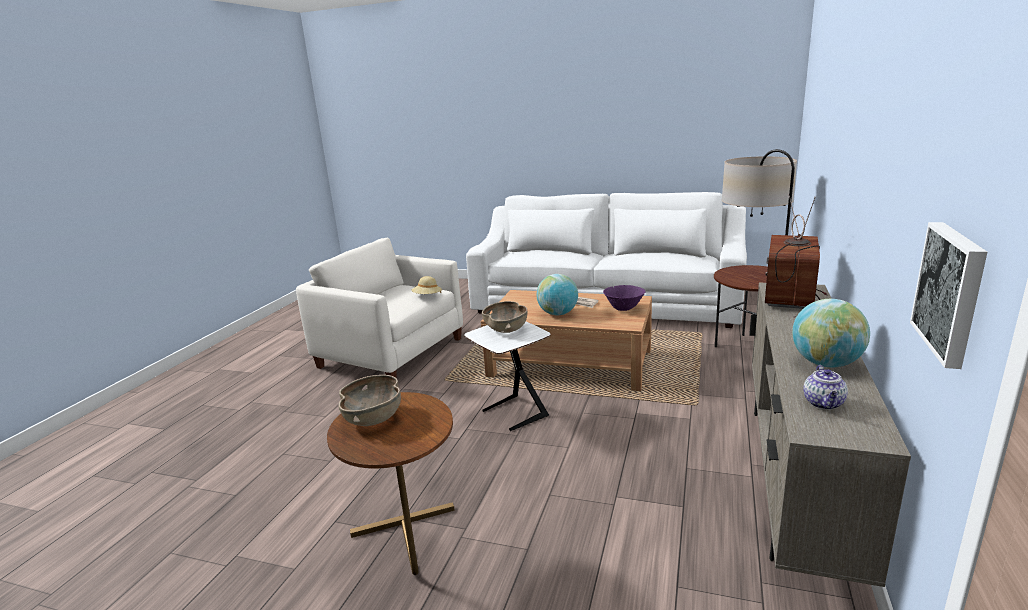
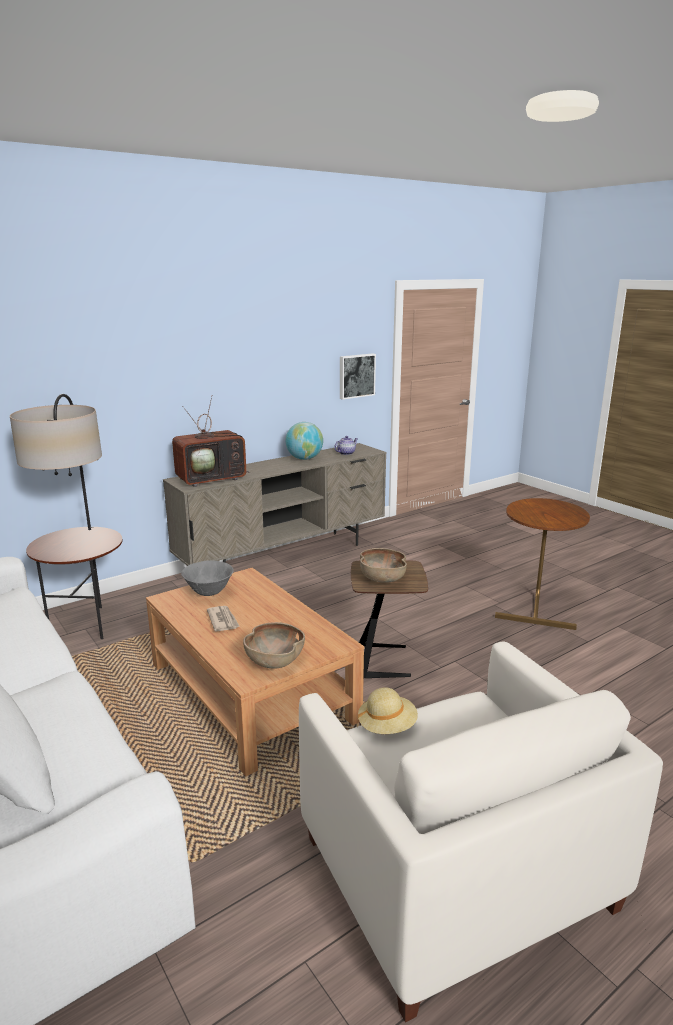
camera: 145 degrees left, 0 degrees up
(374, 418) = (557, 517): brown bowl -> brown bowl (274, 661)
(513, 414) = (385, 661): white side table -> brown side table
(558, 314) = (273, 616): globe -> none
(623, 309) = (209, 593): purple bowl -> grey bowl

